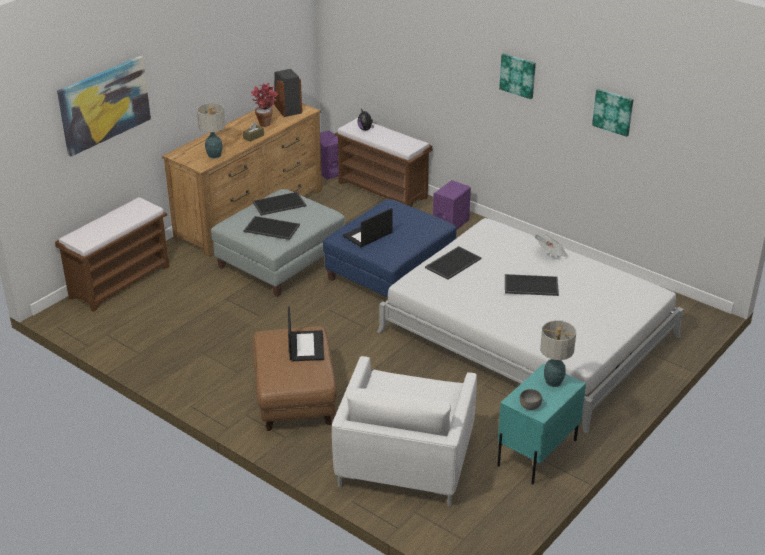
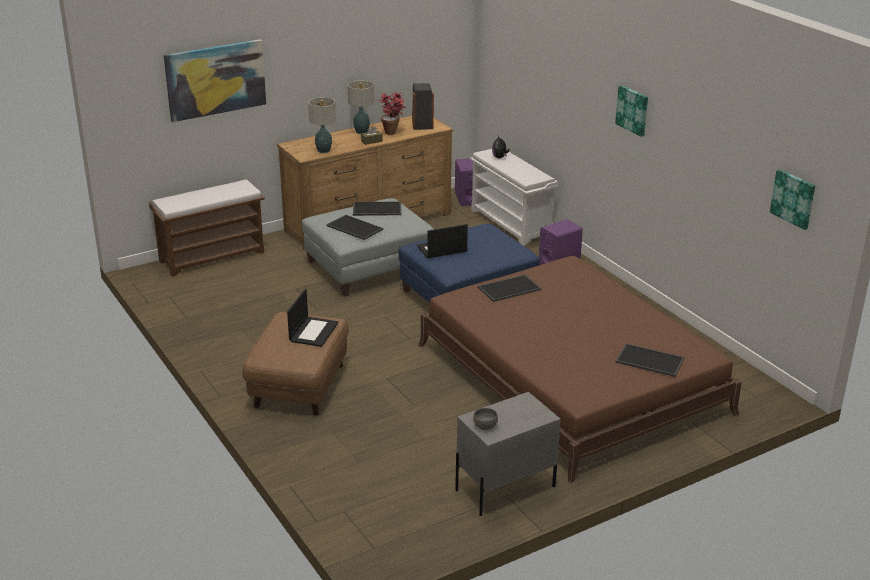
camera: 20 degrees right, 5 degrees down
(383, 190) = (511, 224): brown bench -> white bench
(405, 459) = (367, 462): white armchair -> none
(528, 334) = (571, 378): white bed -> brown bed
(530, 286) = (574, 323): tray -> tray (649, 361)
(536, 453) = (504, 488): turquoise nightstand -> grey nightstand
(551, 253) = (618, 298): newspaper -> none
(553, 382) = (526, 410): table lamp -> table lamp (361, 132)
(613, 111) = (713, 156): picture -> picture (793, 198)

